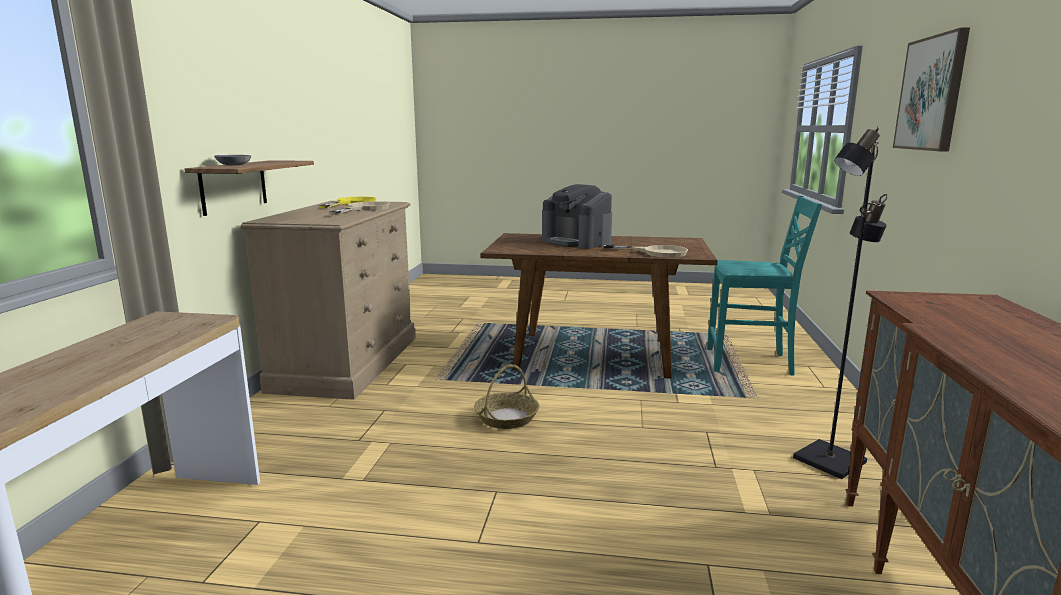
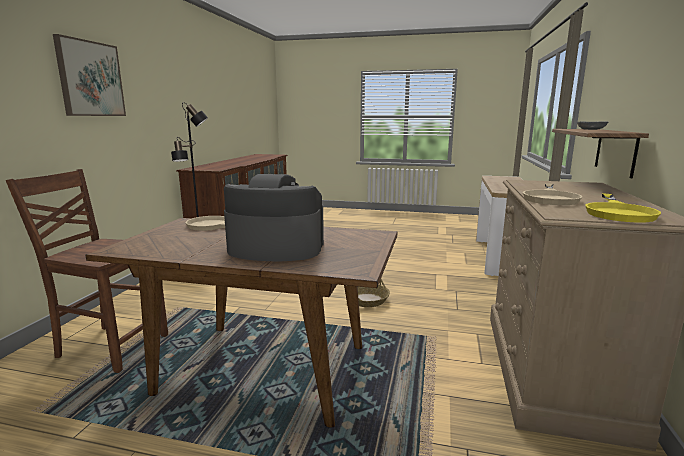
camera: 175 degrees left, 0 degrees up
(577, 241) = (275, 248): coffee machine -> coffee machine turned 45 degrees counterclockwise
(751, 362) = (111, 346): turquoise chair -> brown chair

